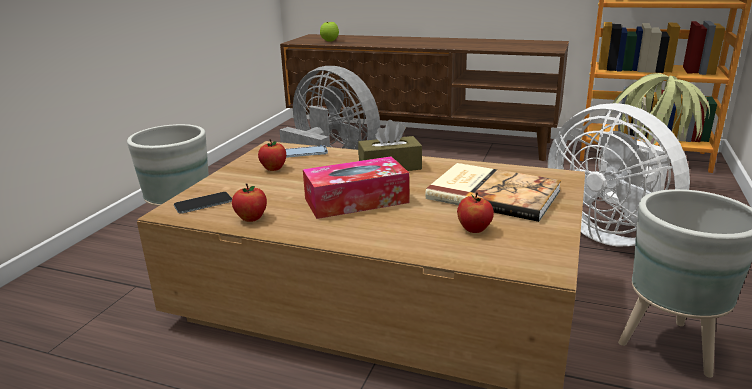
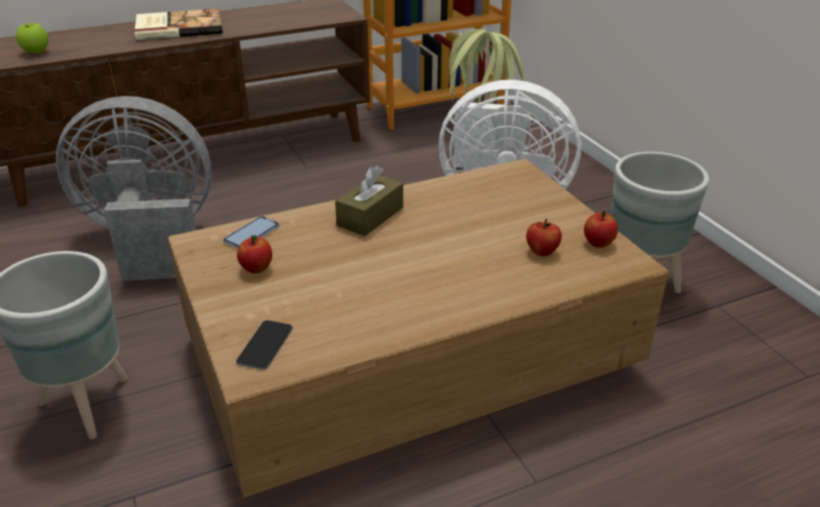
camera: 45 degrees left, 10 degrees up
(251, 218) = (350, 335): apple -> apple (598, 243)
(356, 200) = (408, 268): tissue box -> none
(493, 194) = (500, 210): book -> book (178, 27)

